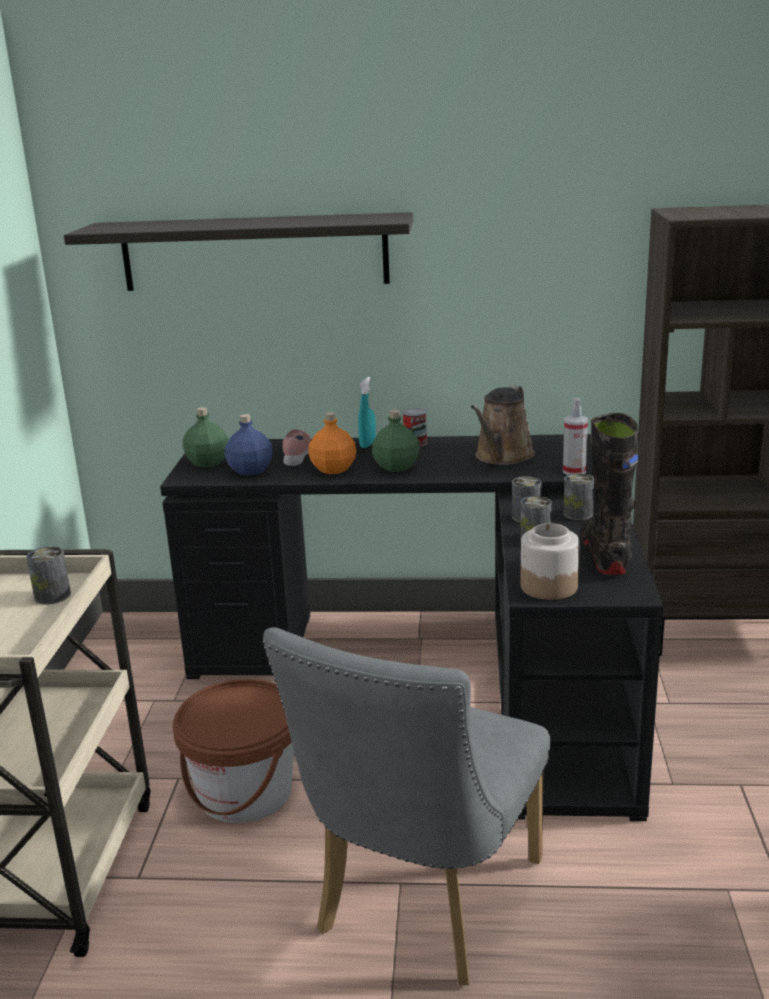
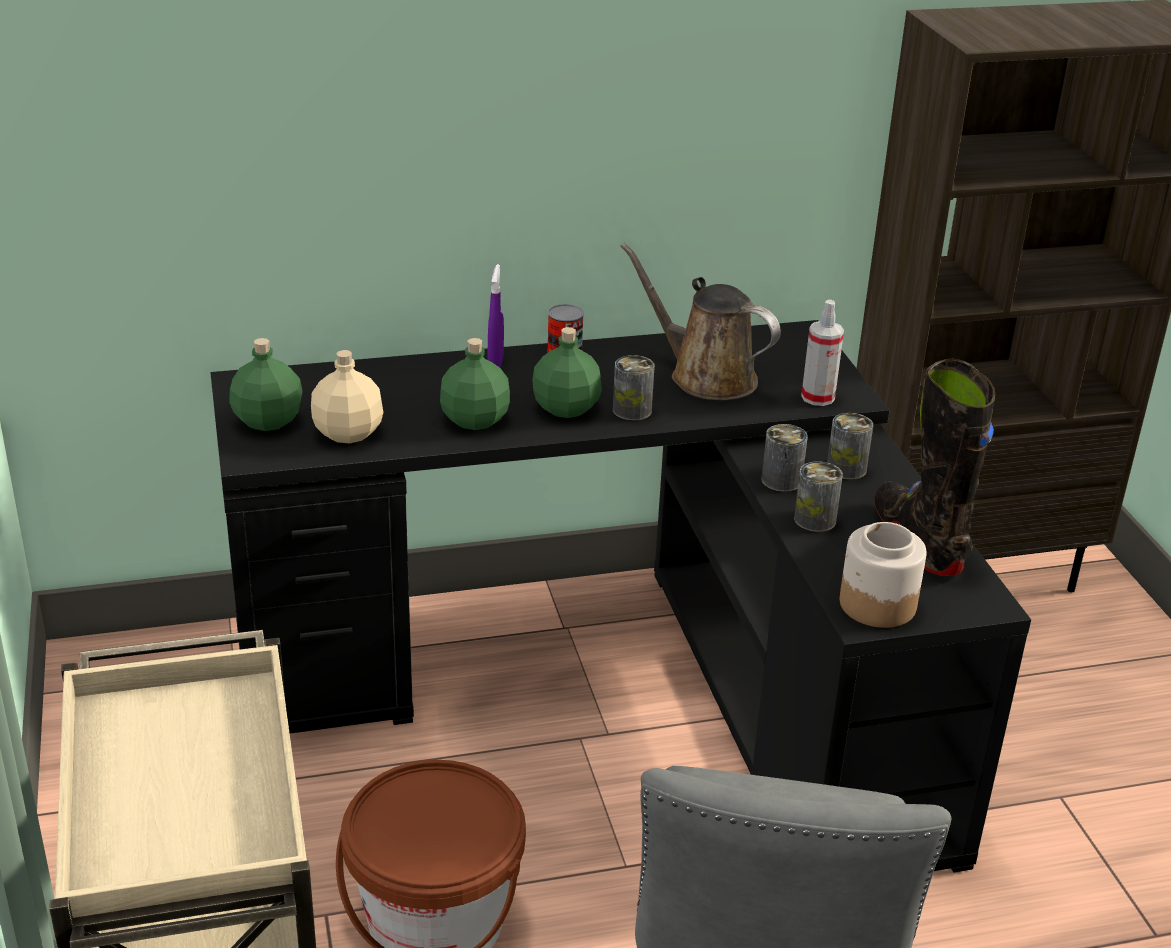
camera: 20 degrees left, 10 degrees up
(52, 596) = (222, 728): can -> can (632, 410)
(250, 471) = (347, 433): blue bottle -> beige bottle
(254, 252) = (315, 79): shelf -> none
(298, 456) = (403, 395): pink shoe -> none
(334, 469) = (476, 420): orange bottle -> green bottle
(367, 444) = (495, 364): turquoise spray bottle -> purple spray bottle
(502, 457) = (705, 376): brown watering can -> brown watering can turned 120 degrees clockwise

